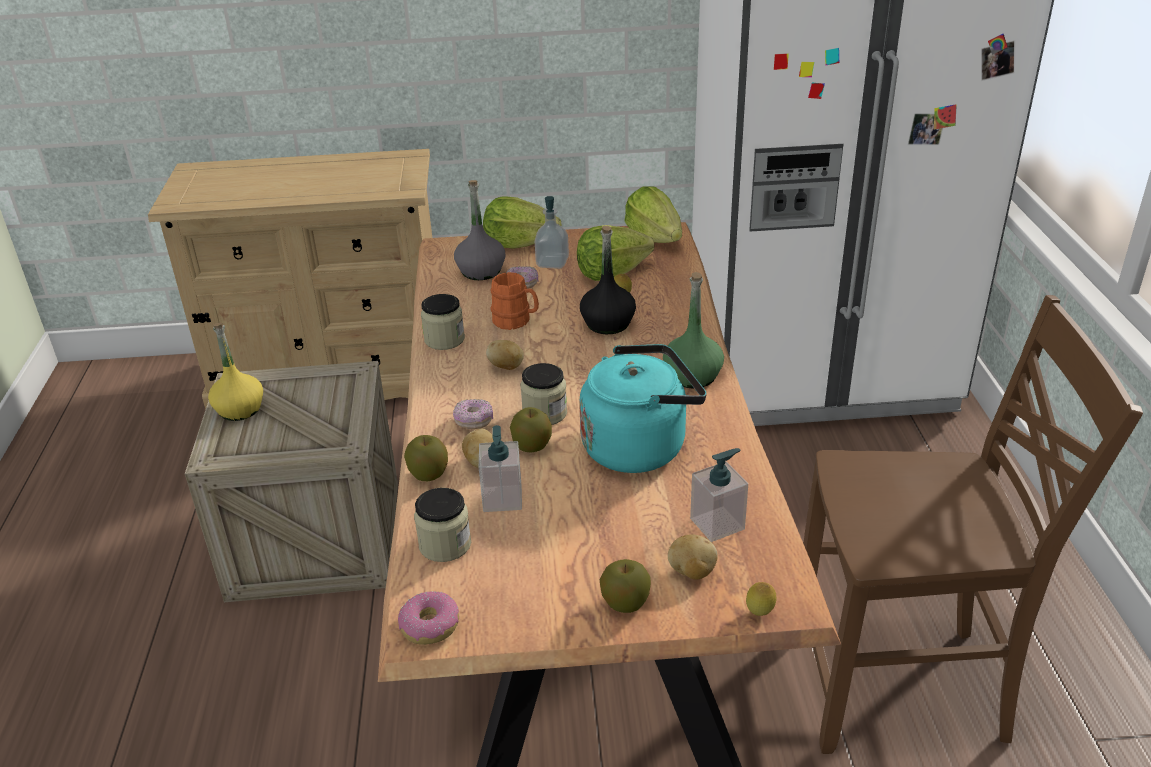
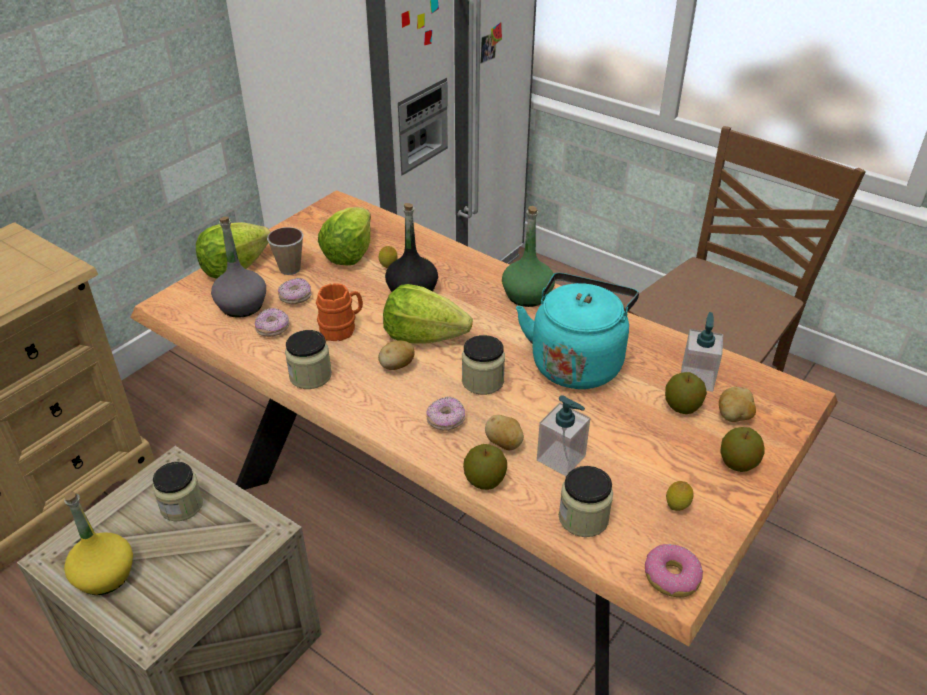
camera: 50 degrees left, 5 degrees up
(328, 398) = (181, 505): none -> jar
(473, 297) = (273, 329): none -> donut
(532, 446) = (515, 409): apple -> apple (682, 407)
(552, 263) = (290, 269): soap dispenser -> cup
(654, 238) = (335, 212): lettuce -> lettuce (423, 336)
(759, 614) = (799, 413): lemon -> lemon (676, 508)

